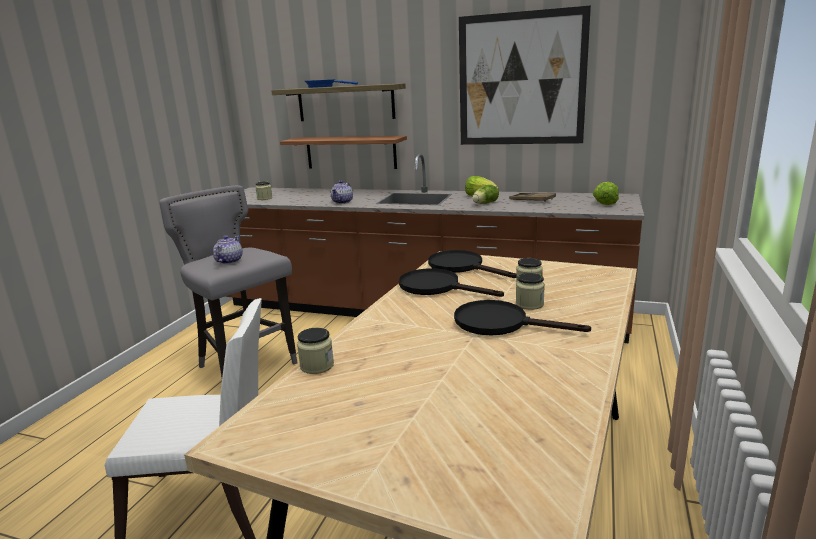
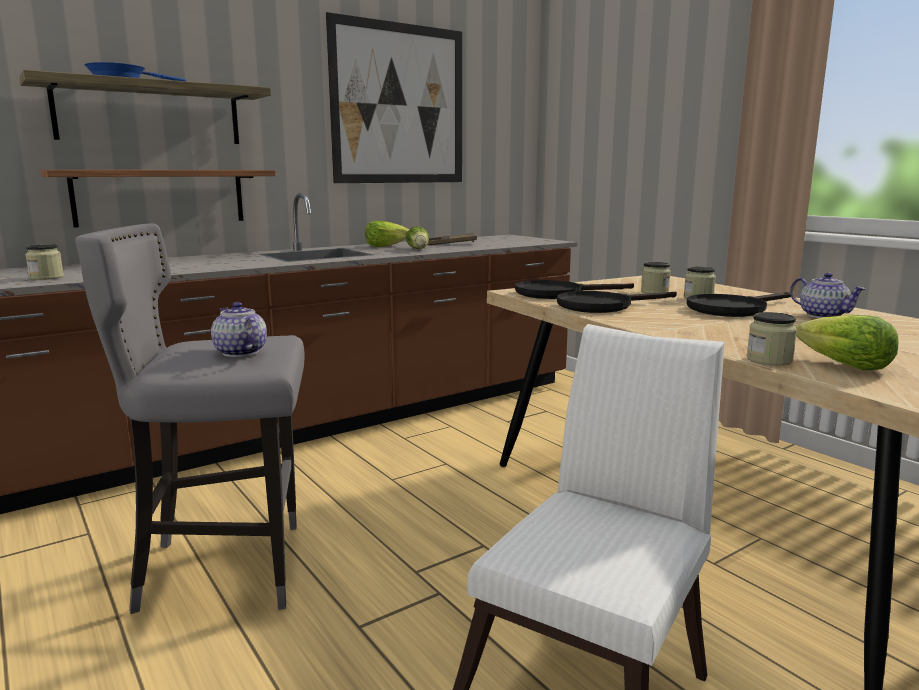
camera: 55 degrees left, 5 degrees down
(343, 202) = (228, 265): teapot -> teapot (822, 315)
(605, 202) = (516, 239): lettuce -> lettuce (842, 365)

